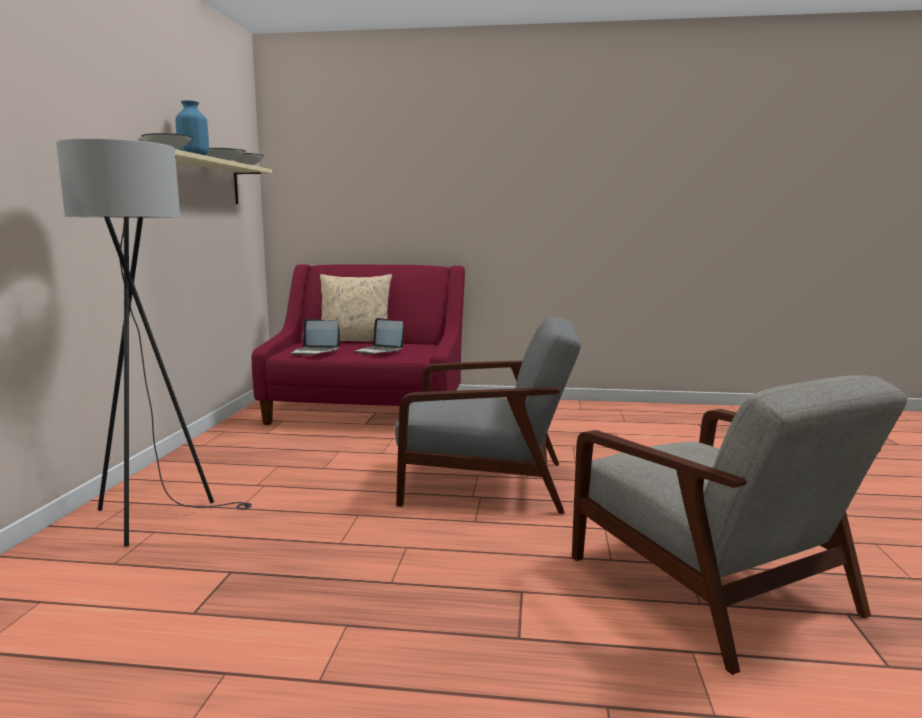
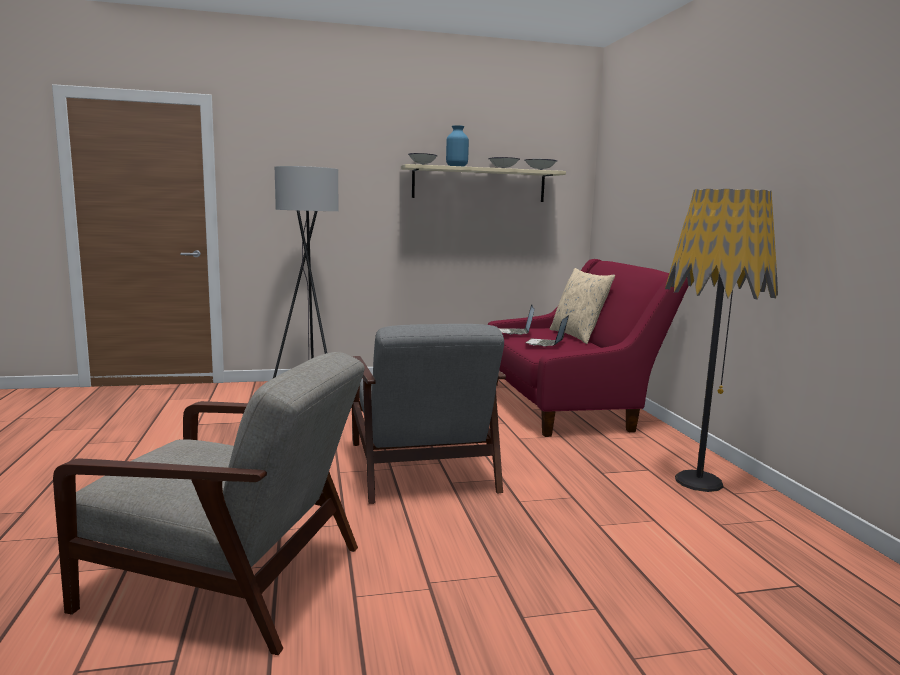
camera: 70 degrees right, 0 degrees up
(559, 411) = (699, 482): none -> floor lamp
(712, 588) = (229, 579): grey armchair -> grey armchair turned 120 degrees counterclockwise

